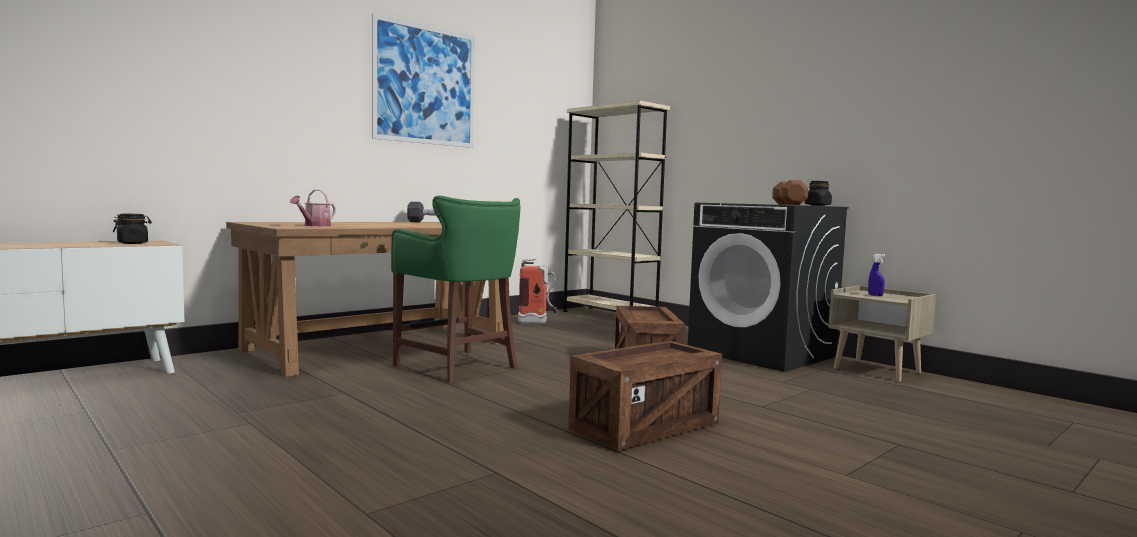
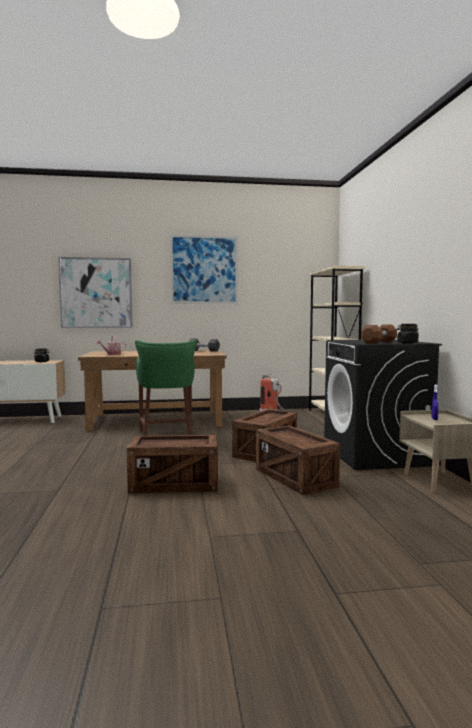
camera: 35 degrees right, 0 degrees up
(234, 105) = (96, 293): none -> picture
(754, 391) = (295, 478): none -> crate

